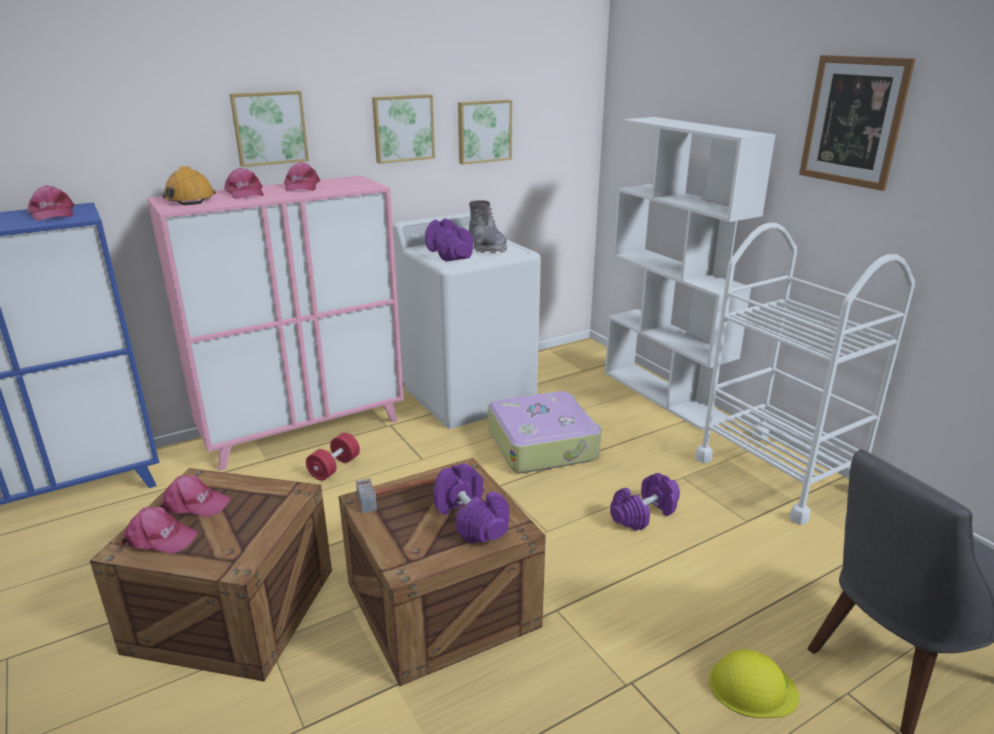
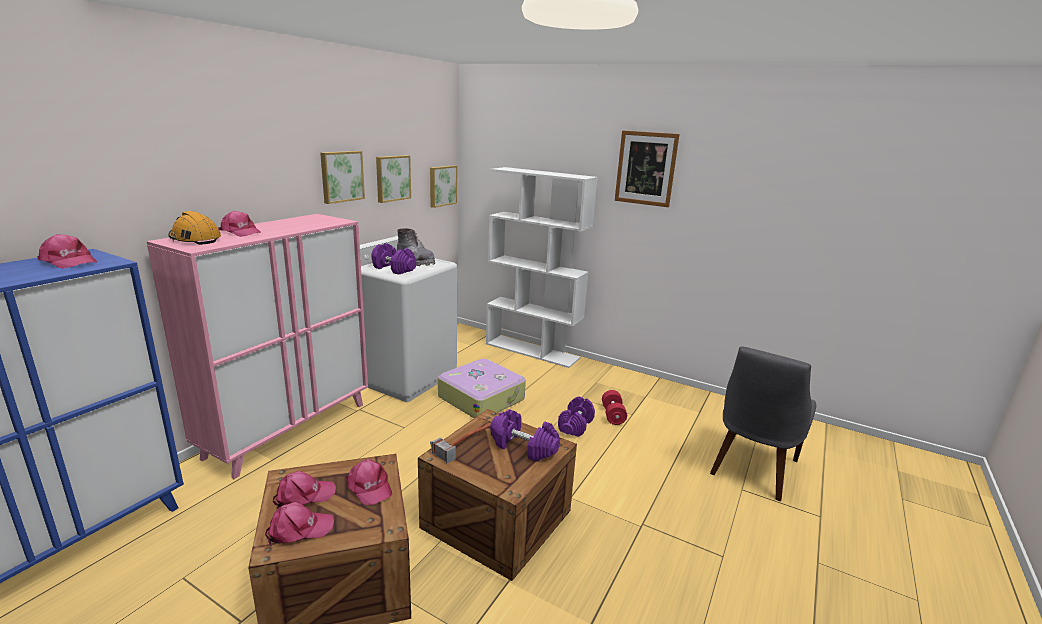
camera: 30 degrees left, 5 degrees down
(269, 128) = (246, 177): picture -> picture (442, 185)
(301, 187) = (283, 224): pink cap -> pink cap (369, 487)
(334, 467) = (339, 450): red dumbbell -> red dumbbell (613, 415)
(752, 687) = (700, 503): yellow hard hat -> none
(777, 474) = (628, 384): white cart -> none

